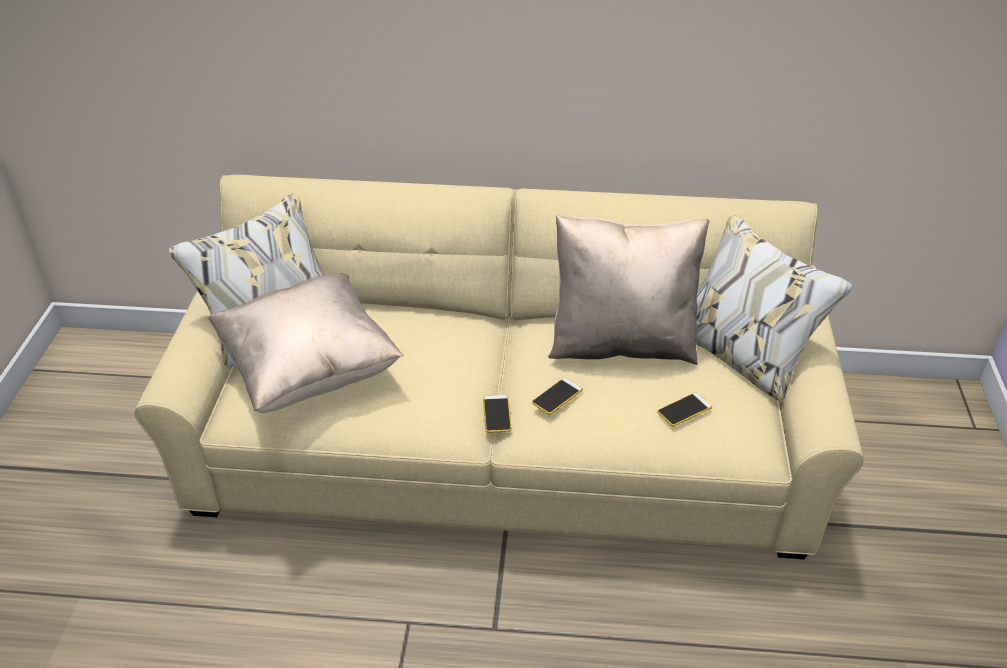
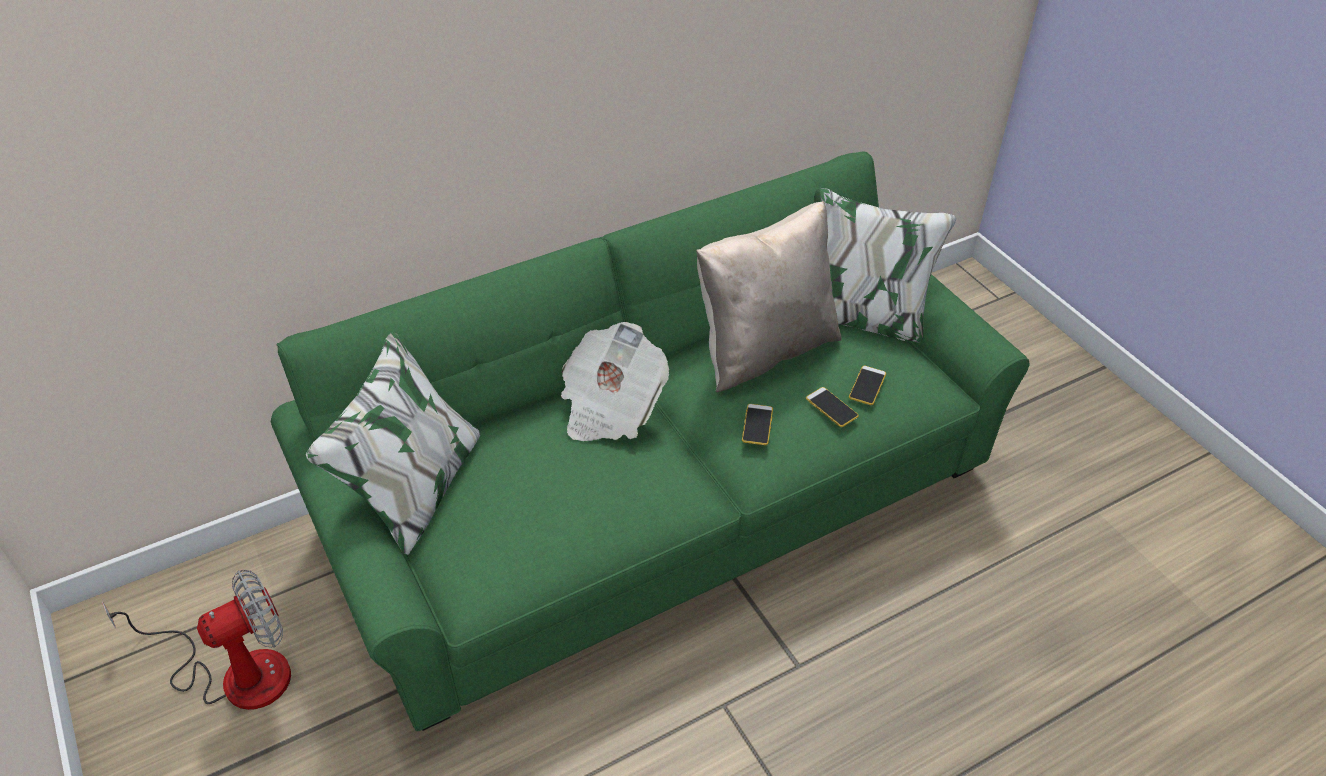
camera: 35 degrees left, 5 degrees up
(122, 415) = (235, 673): none -> fan
(309, 371) = (507, 515): beige pillow -> none
(455, 331) = (610, 406): none -> newspaper
(497, 414) = (714, 468): phone -> phone (831, 407)
(504, 444) = (661, 496): beige sofa -> green sofa

